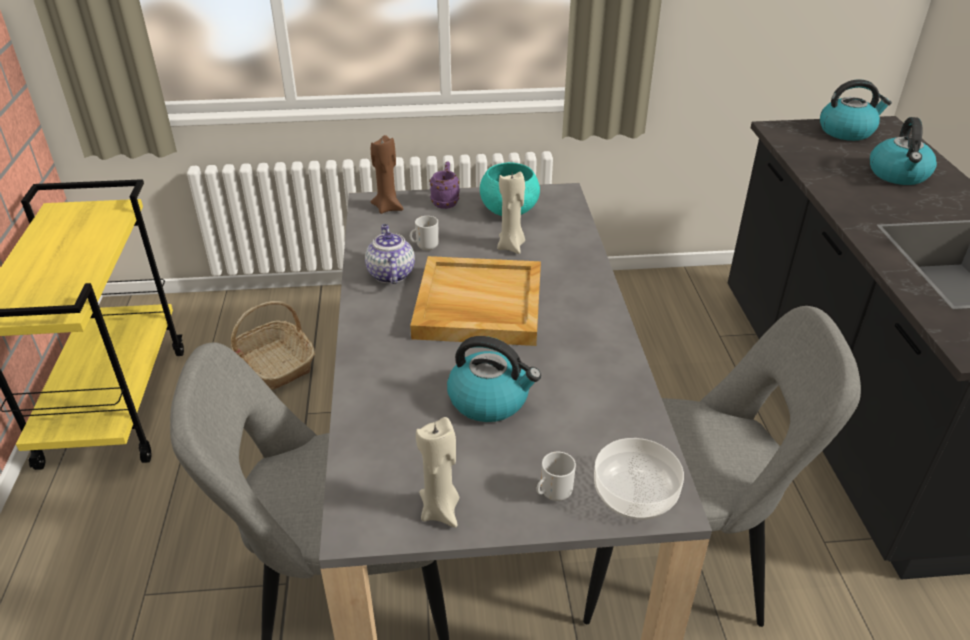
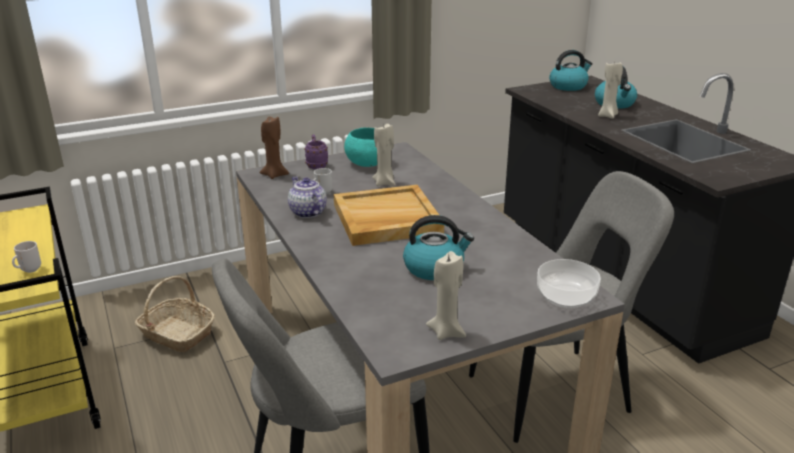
camera: 20 degrees left, 10 degrees down
(553, 494) = (514, 307): mug -> mug (29, 270)
(873, 195) = (608, 116): none -> beige candle

